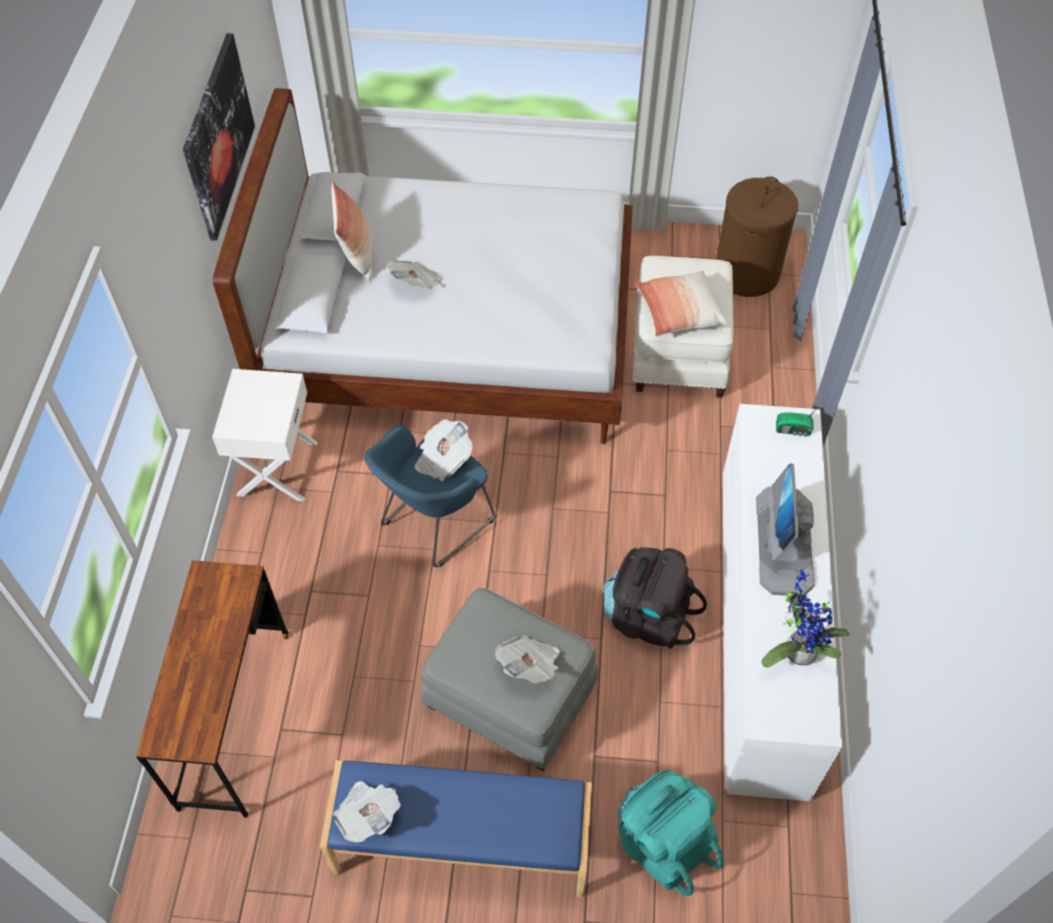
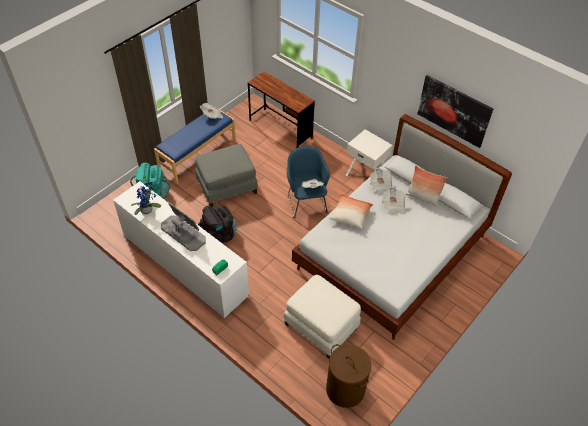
camera: 125 degrees right, 5 degrees down
(530, 666) = (216, 163): newspaper -> newspaper (380, 186)
(679, 313) = (316, 292): pillow -> pillow (350, 215)

